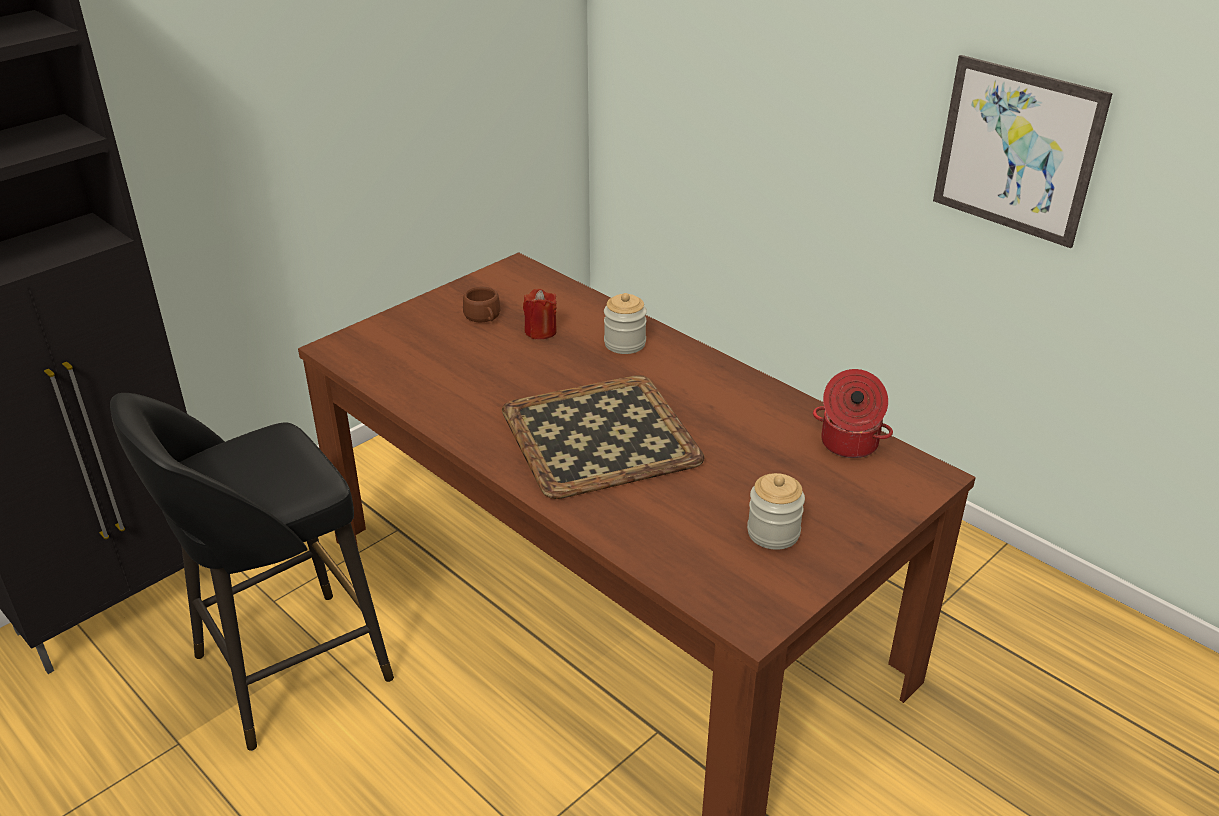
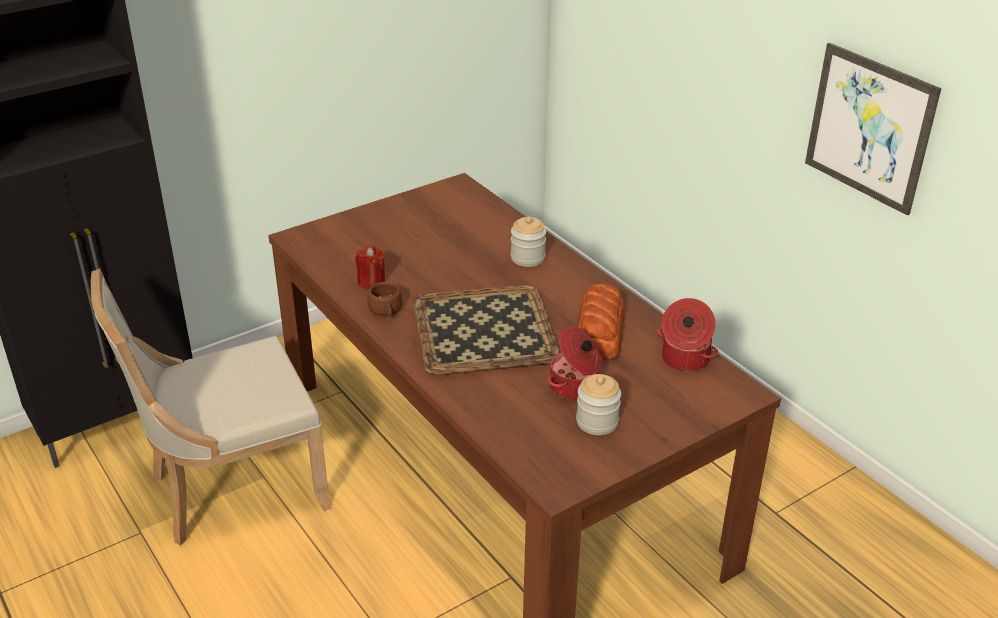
camera: 10 degrees right, 0 degrees up
(286, 670) = (231, 489): black stool -> beige chair
(484, 317) = (420, 224): brown cup -> brown cup (386, 310)
(540, 331) = (462, 241): red candle -> red candle (371, 281)
(732, 493) = (575, 387): none -> cooking pot
(739, 422) = (600, 331): none -> bread

